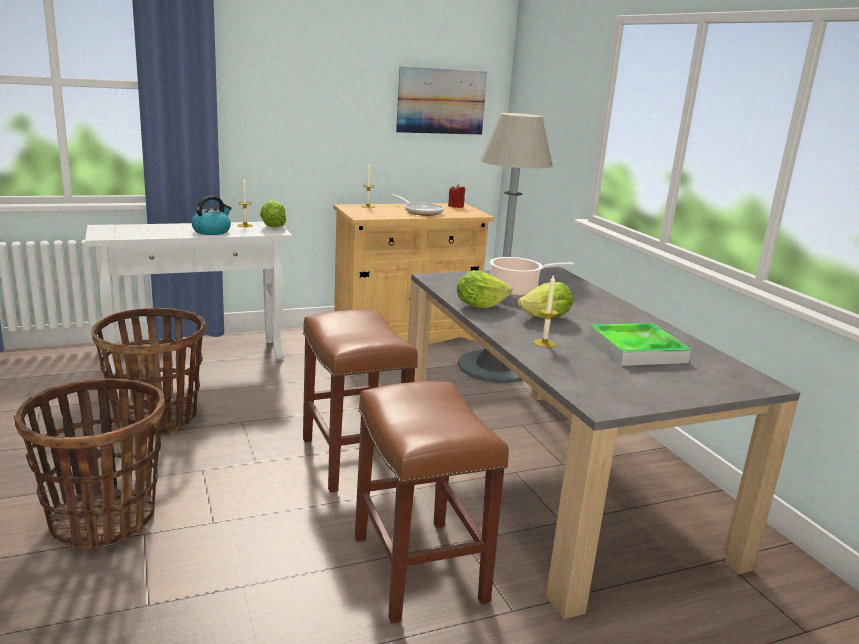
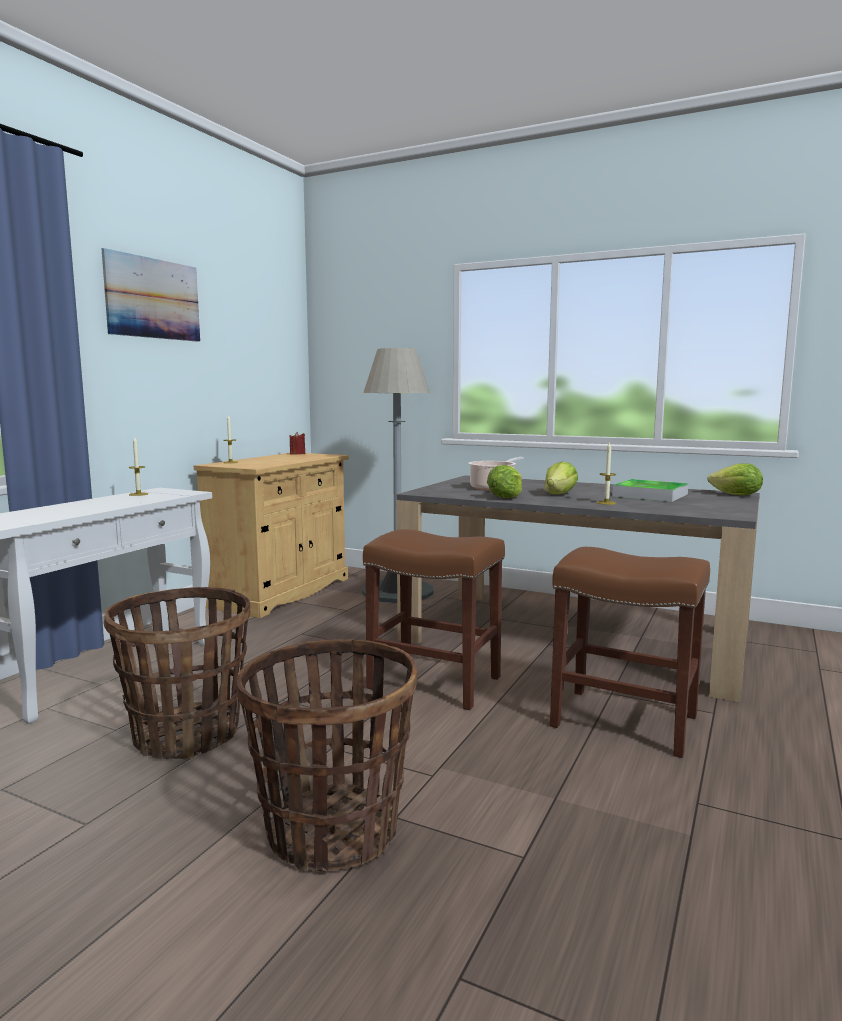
camera: 40 degrees left, 10 degrees down
(212, 231) = (122, 502): kettle -> none
(273, 226) = (171, 490): lettuce -> lettuce (736, 495)
(421, 211) = (285, 459): frying pan -> none
(441, 101) = (264, 353): picture -> picture (153, 298)

